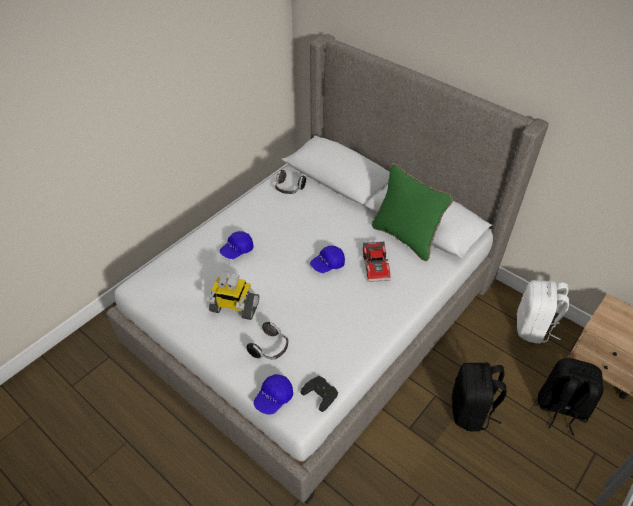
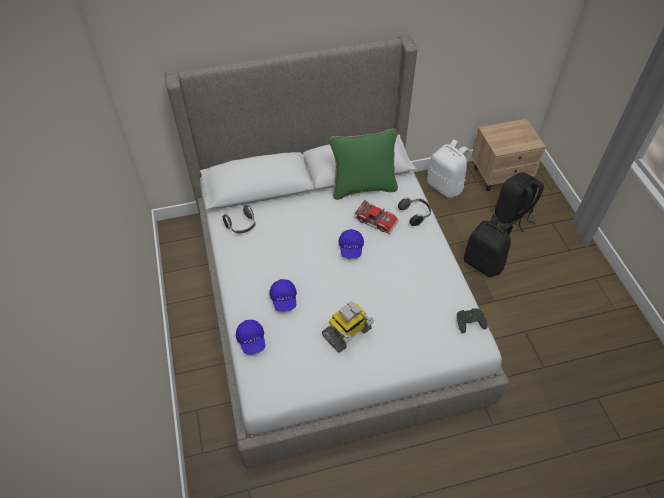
camera: 55 degrees left, 5 degrees up
(270, 348) = (407, 330): headphones -> headphones (415, 214)
(273, 398) = (455, 352): blue cap -> blue cap (251, 340)

